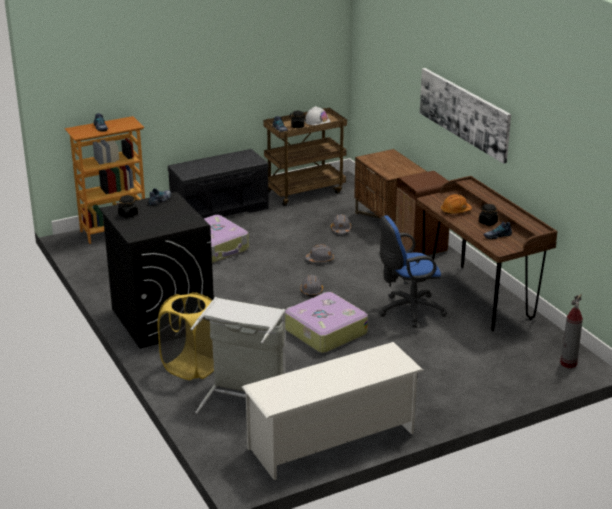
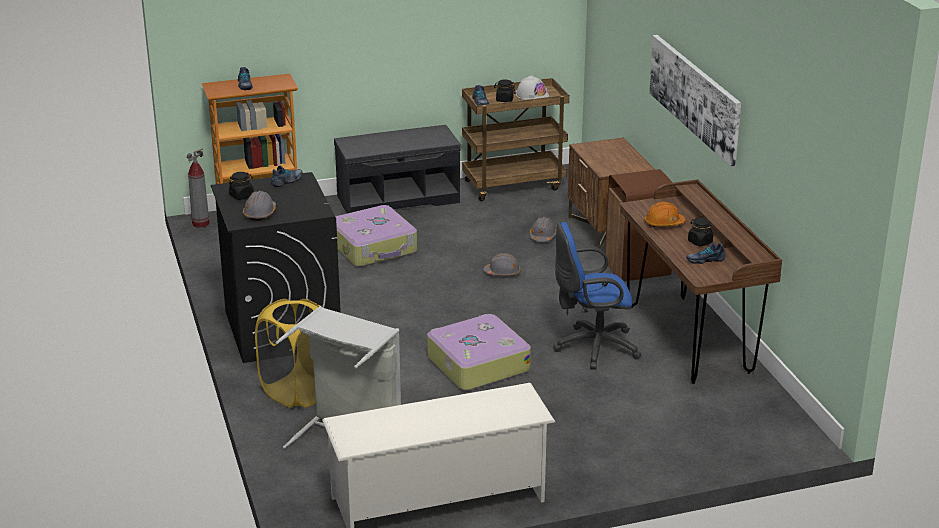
camera: 10 degrees right, 0 degrees up
(311, 290) = (478, 311): grey hard hat -> grey hard hat (260, 213)
(568, 363) = (778, 434): fire extinguisher -> fire extinguisher (200, 224)

